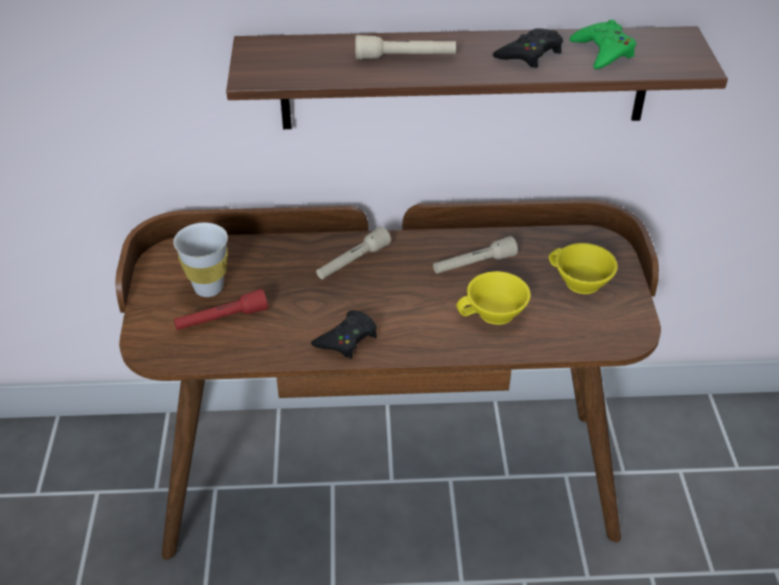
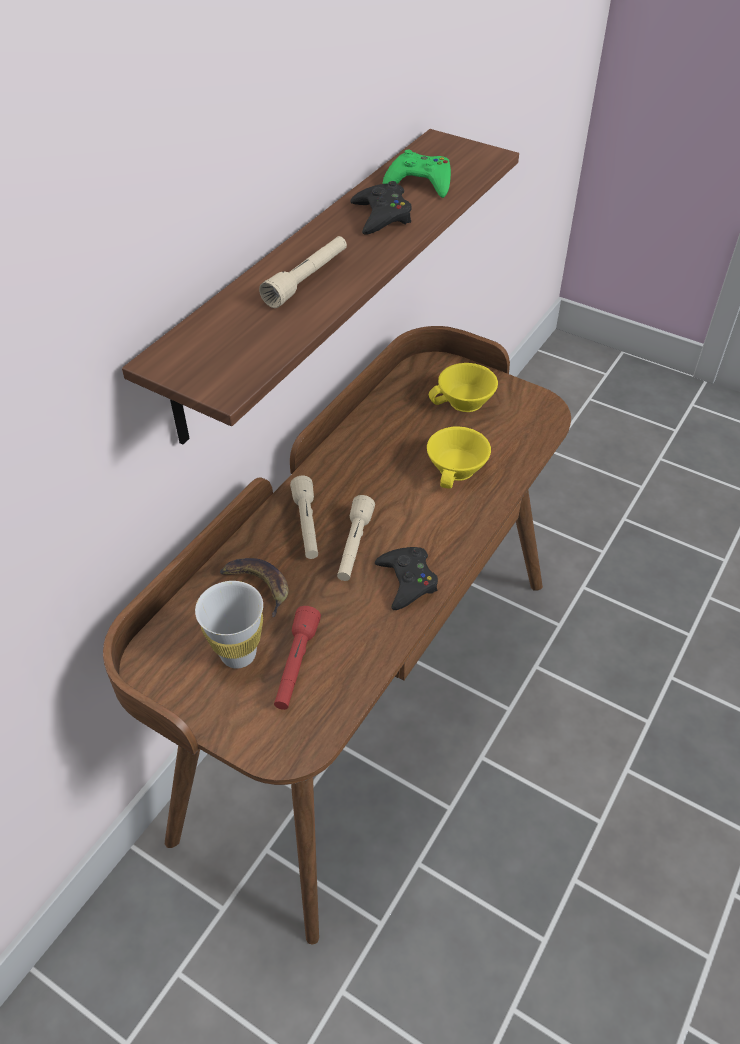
camera: 55 degrees left, 5 degrees up
(275, 266) = (257, 585): none -> banana
(474, 264) = (386, 450): beige flashlight -> beige flashlight (354, 546)

